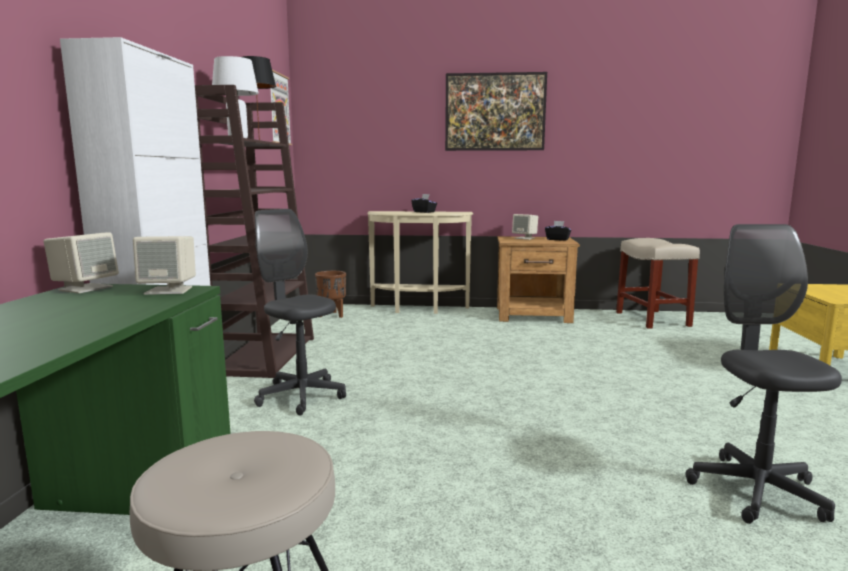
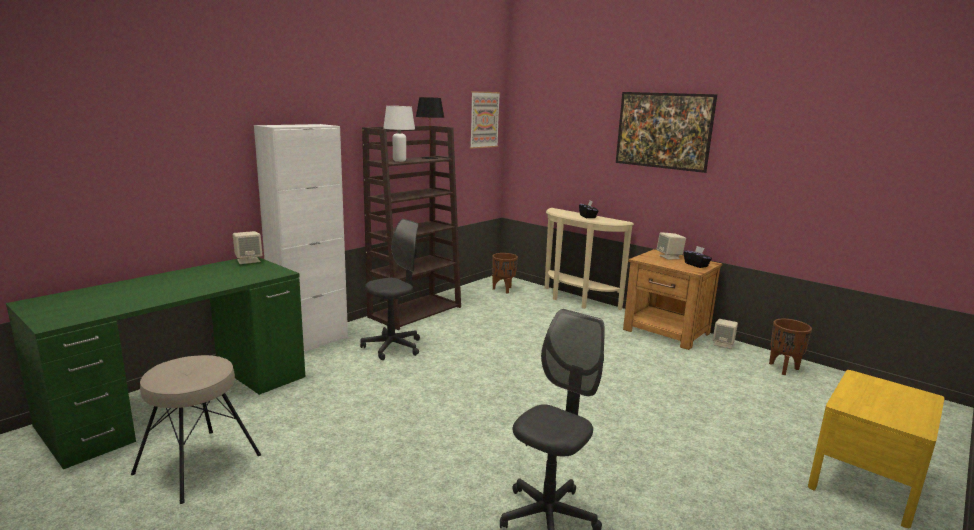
camera: 35 degrees right, 5 degrees up
(169, 290) = (272, 271): beige speaker -> beige speaker (723, 344)
(301, 396) = (392, 347): grey office chair -> grey office chair turned 60 degrees clockwise
(651, 319) = (783, 368): beige stool -> brown planter

